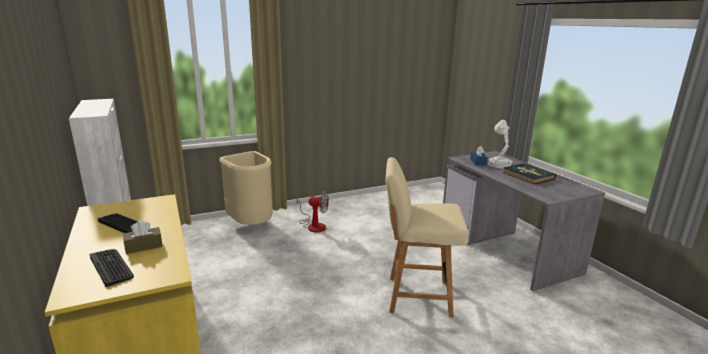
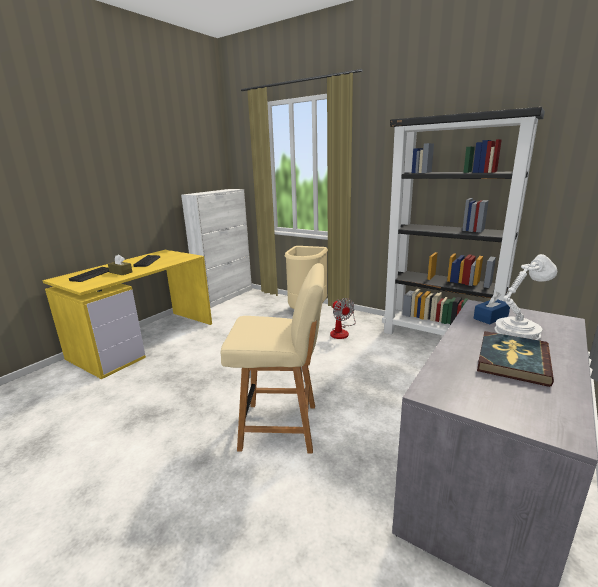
camera: 60 degrees right, 0 degrees up
(372, 200) = (440, 337): none -> black bookcase
(417, 296) = (281, 427): beige chair -> beige chair turned 120 degrees clockwise

